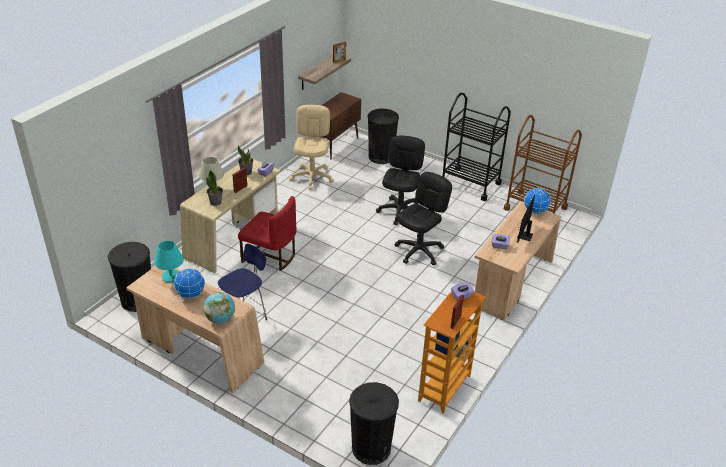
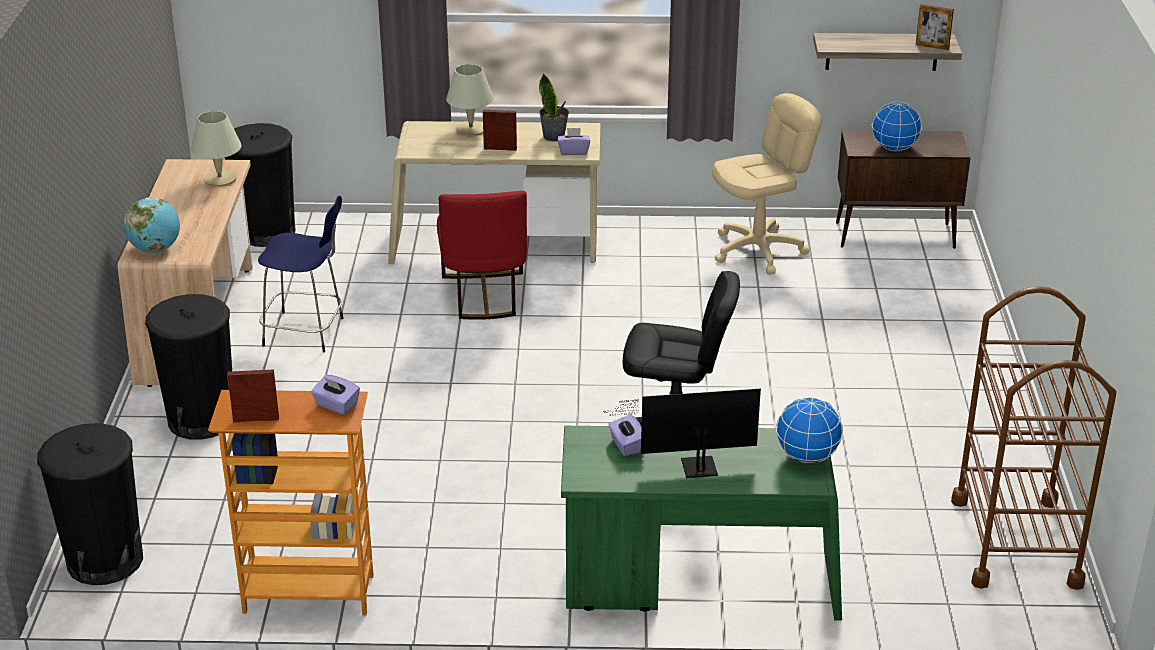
camera: 60 degrees right, 5 degrees down
(171, 276) = (220, 179): turquoise table lamp -> beige table lamp
(190, 295) = (191, 208): globe -> globe (893, 148)
(216, 202) = (440, 143): potted plant -> none
(381, 157) = (927, 294): black trash can -> black trash can (201, 419)
(400, 211) = (775, 375): black office chair -> none
(470, 184) = (987, 427): black cart -> none
(511, 283) = (699, 585): beige desk -> green desk

